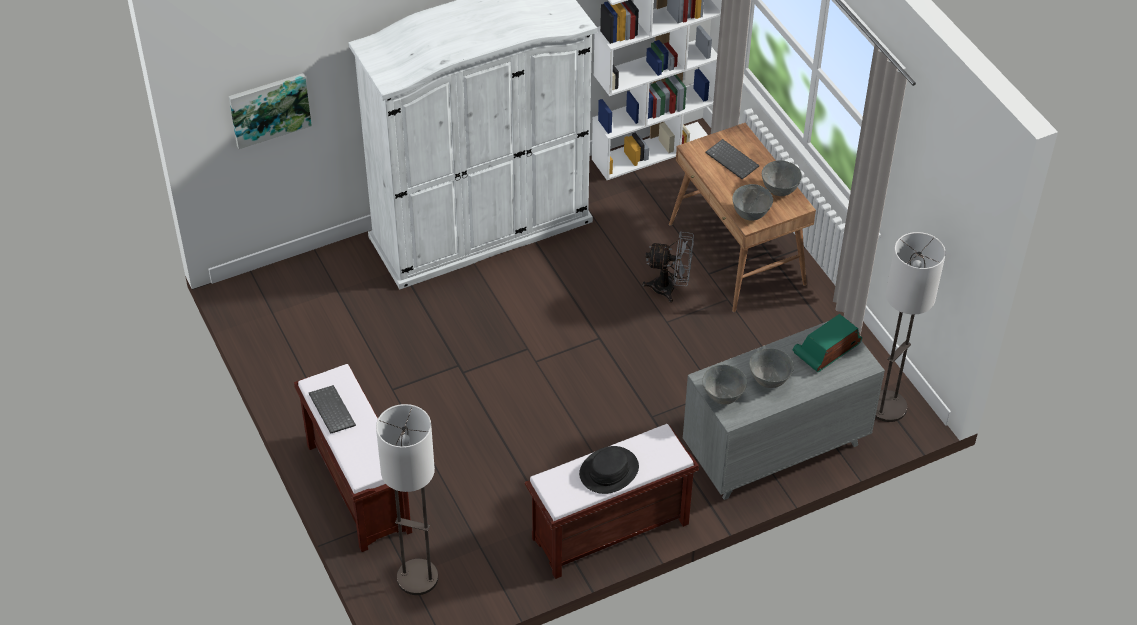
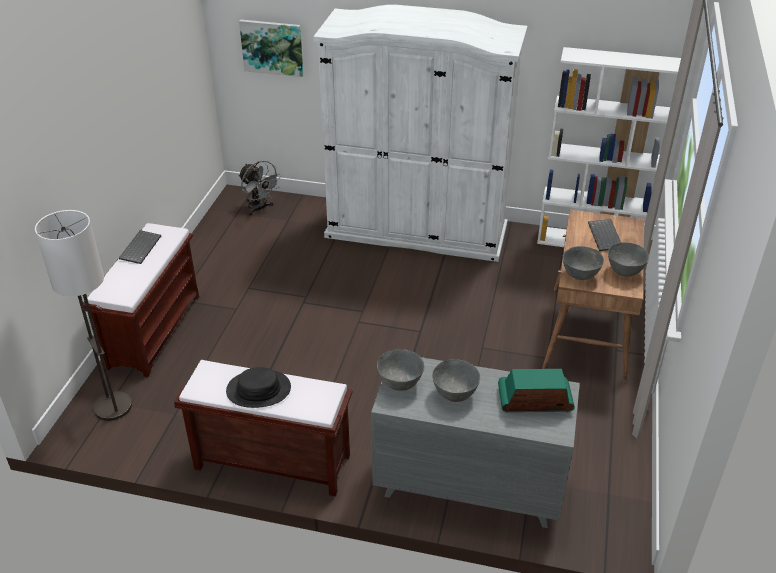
camera: 40 degrees right, 10 degrees down
(670, 288) = (509, 328): grey fan -> grey fan (260, 209)
(887, 407) = (607, 514): floor lamp -> none

